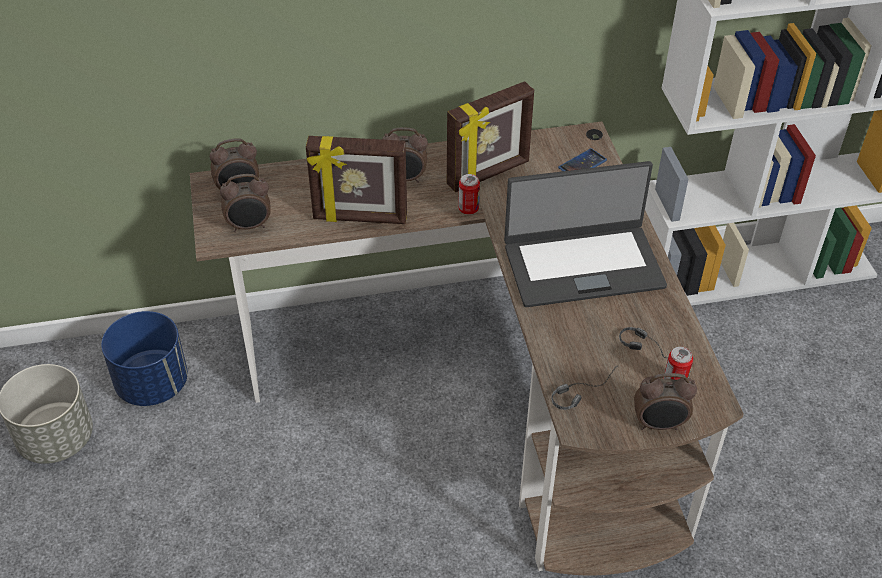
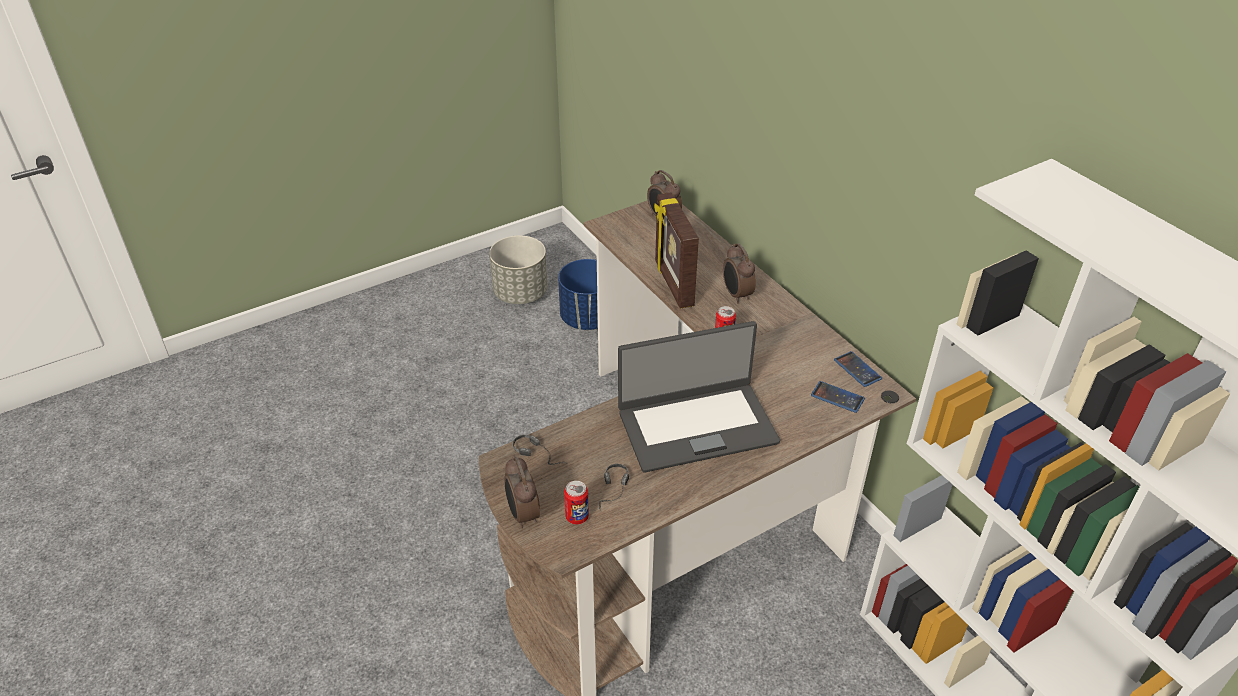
camera: 70 degrees right, 5 degrees down
(249, 226) = (629, 235): alarm clock -> none
(489, 174) = (778, 341): picture frame -> none
(552, 140) = (857, 369): none -> phone
(582, 265) = (696, 426): laptop -> laptop turned 75 degrees counterclockwise

